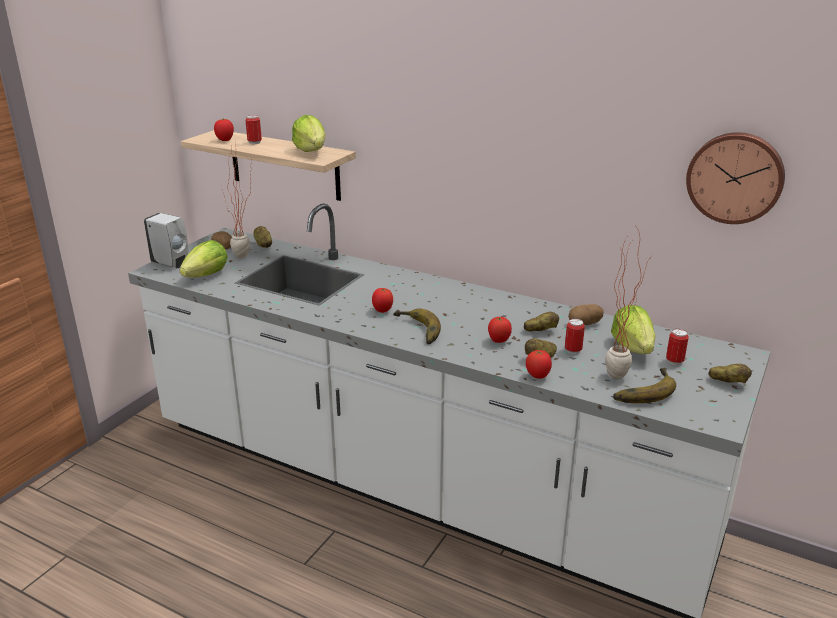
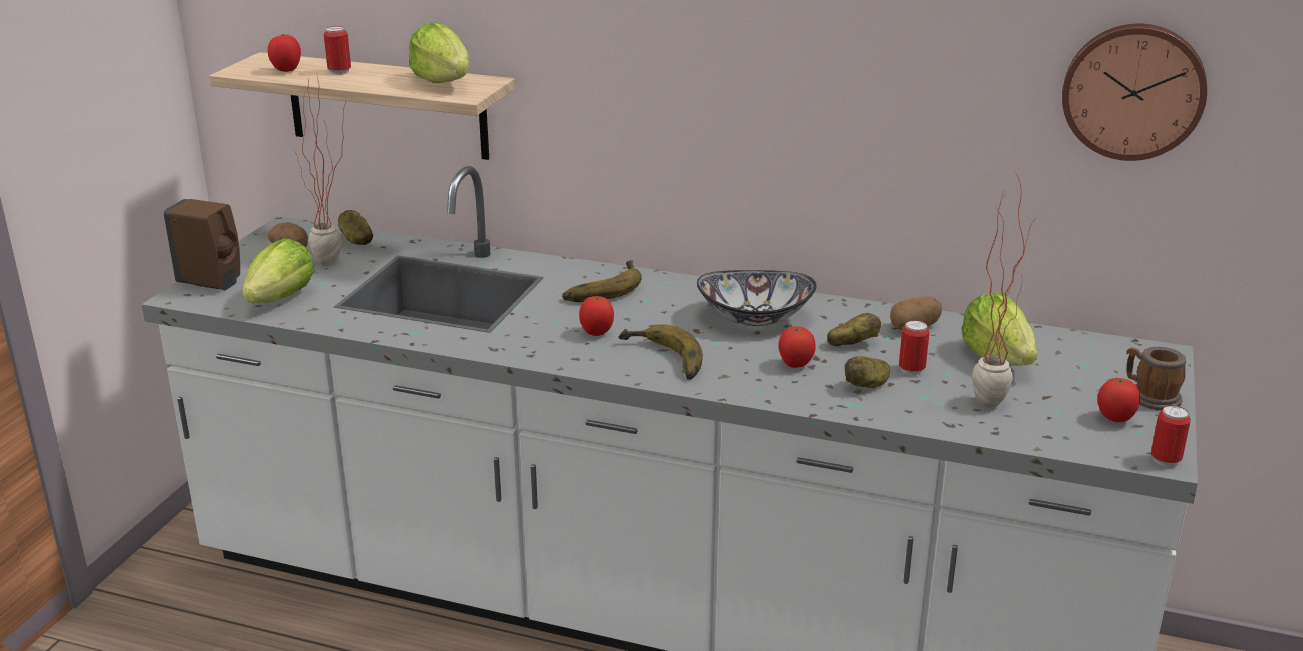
camera: 10 degrees left, 0 degrees up
(171, 264) = (212, 283): white soap dispenser -> brown soap dispenser
(484, 309) = (755, 317): none -> bowl
(538, 376) = (873, 413): tomato -> tomato (1115, 419)
(641, 390) = (1031, 419): banana -> banana (600, 288)
(674, 361) = (1064, 373): can -> can (1165, 460)
(728, 382) = (1149, 397): potato -> mug

